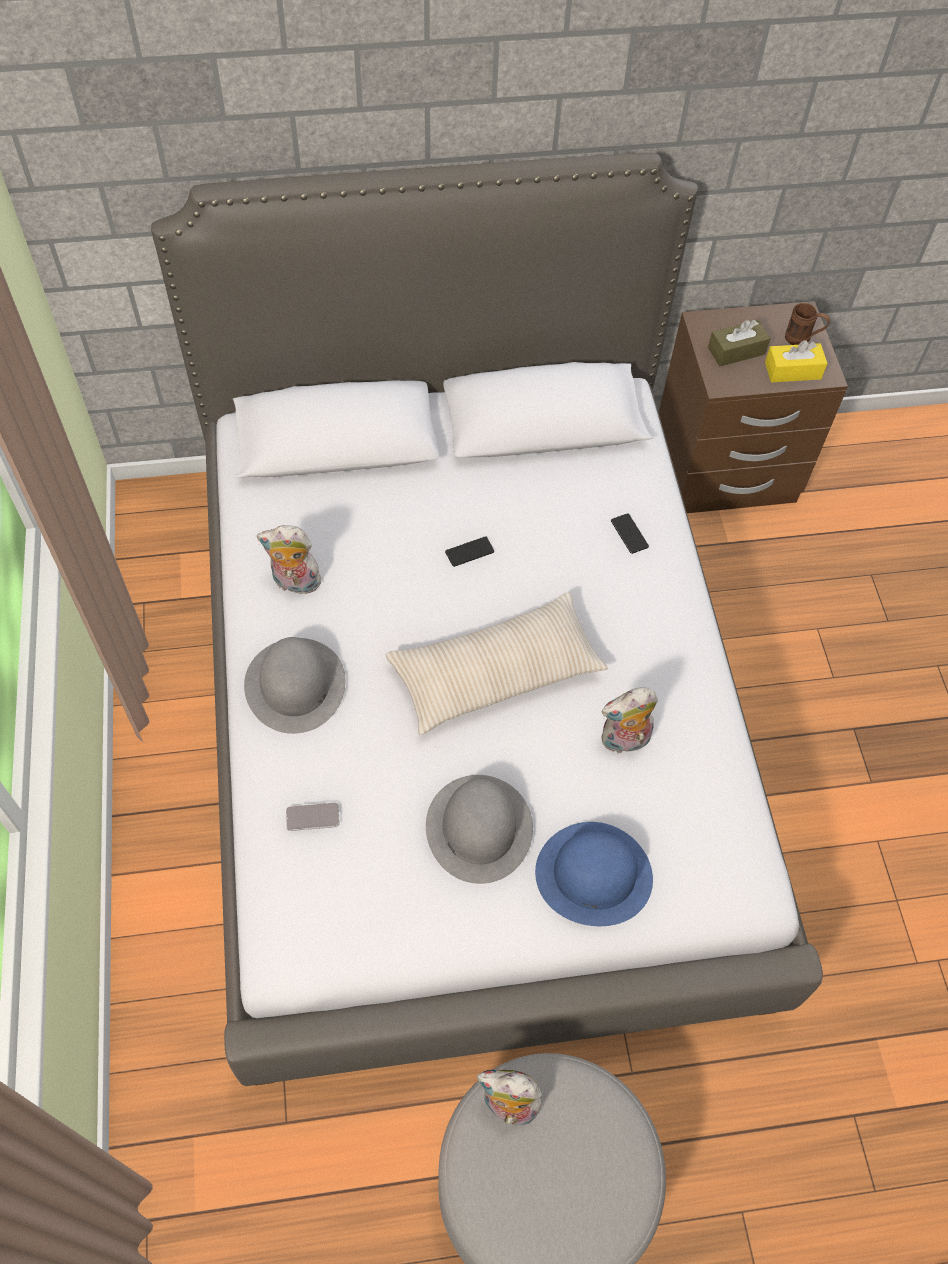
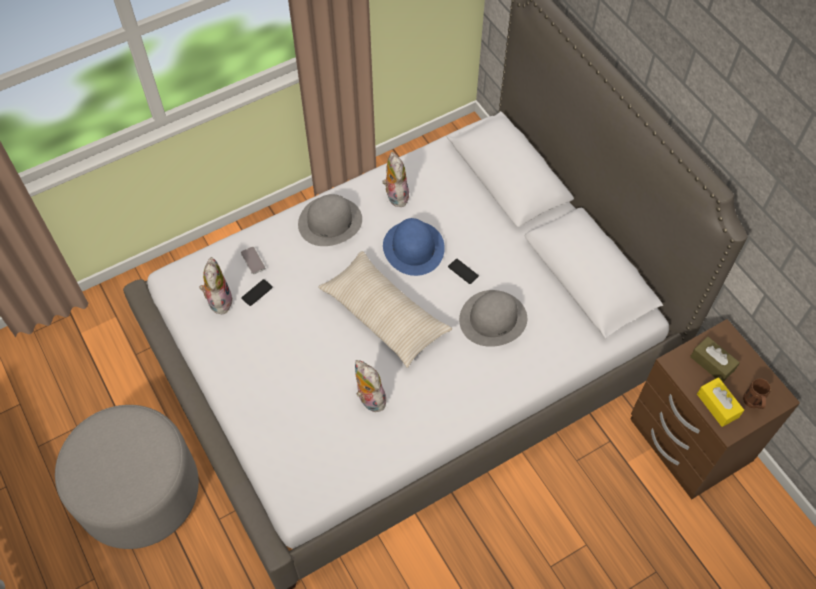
camera: 70 degrees right, 0 degrees up
(478, 827) = (279, 341): grey hat -> grey hat (493, 318)
(508, 1106) = (143, 426): plush toy -> plush toy (218, 300)
(594, 874) = (274, 410): blue hat -> blue hat (413, 248)
(629, 534) = (525, 354): phone -> phone (257, 293)

